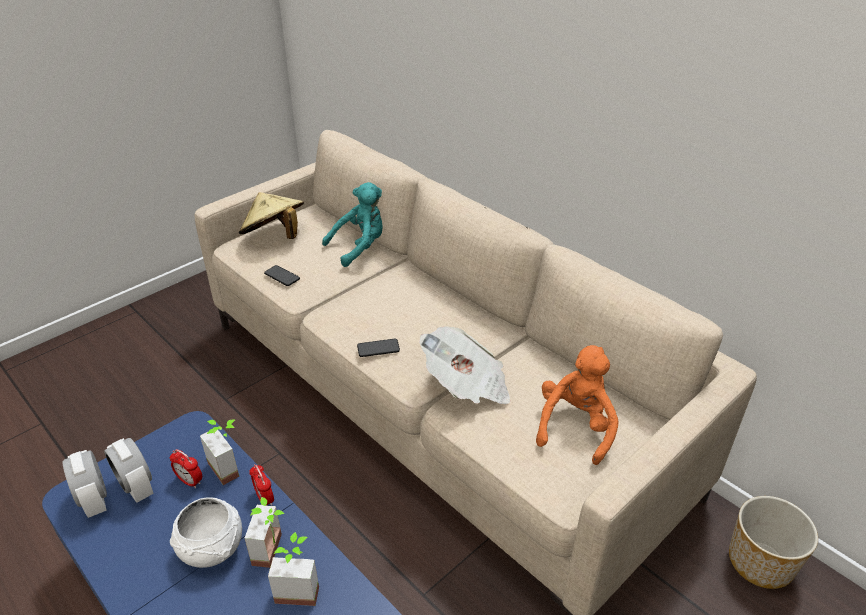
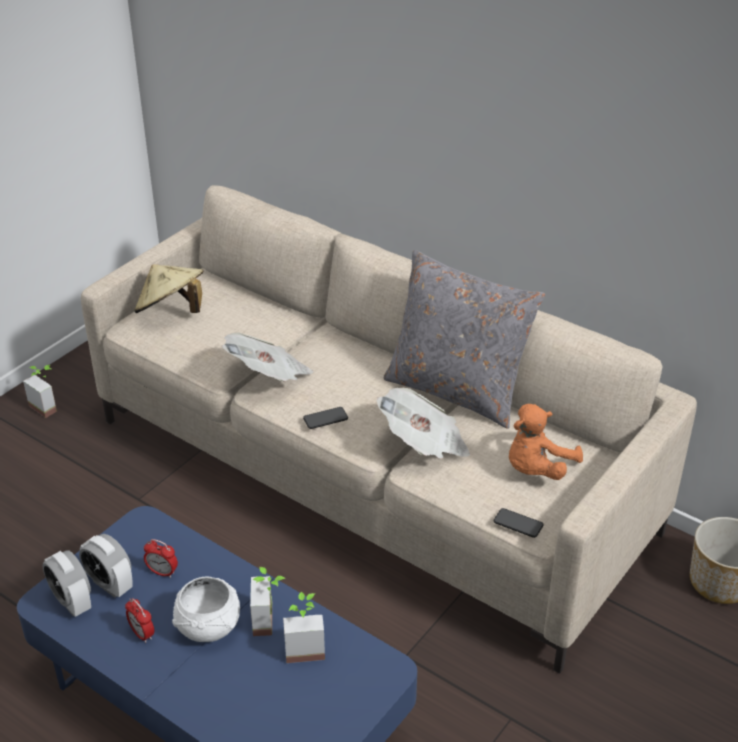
camera: 10 degrees left, 0 degrees up
(230, 466) = (198, 553): potted plant -> potted plant (47, 406)
(265, 499) = (244, 578): alarm clock -> alarm clock (142, 634)
(282, 276) = (197, 355): phone -> phone (518, 523)
(339, 302) = (269, 376): none -> newspaper
(360, 247) = (272, 314): turquoise plush toy -> none
(512, 335) = (457, 390): none -> grey pillow
(575, 426) = (536, 469): orange plush toy -> orange plush toy turned 150 degrees counterclockwise

